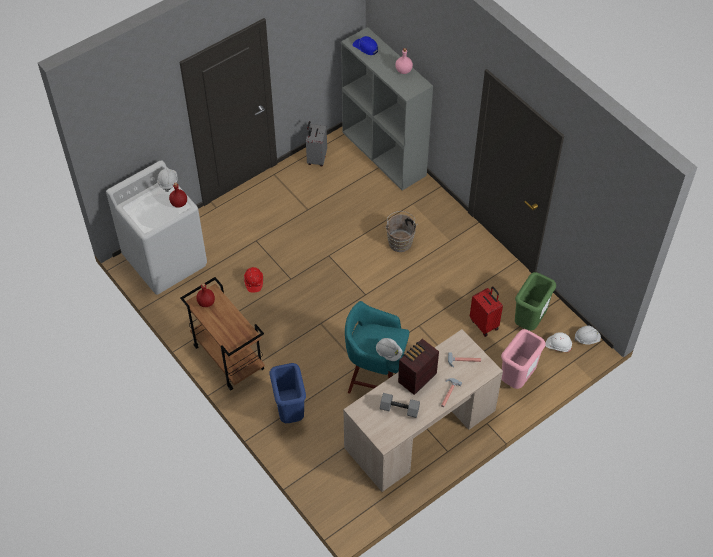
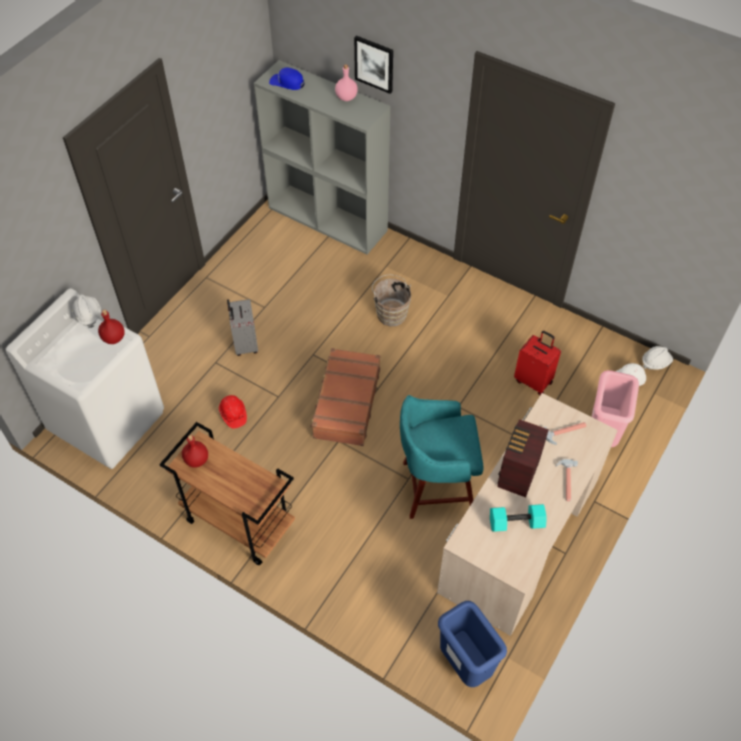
camera: 20 degrees left, 0 degrees up
(290, 412) = (348, 568): blue trash can -> blue trash can (466, 663)
(316, 158) = (250, 245): grey suitcase -> grey suitcase (245, 344)
(337, 298) = (346, 403): none -> brown suitcase
(388, 353) = (464, 452): white hard hat -> none
(399, 409) = (515, 523): grey dumbbell -> turquoise dumbbell
(426, 53) = (374, 64): none -> picture
(529, 321) = (583, 362): green trash can -> none

